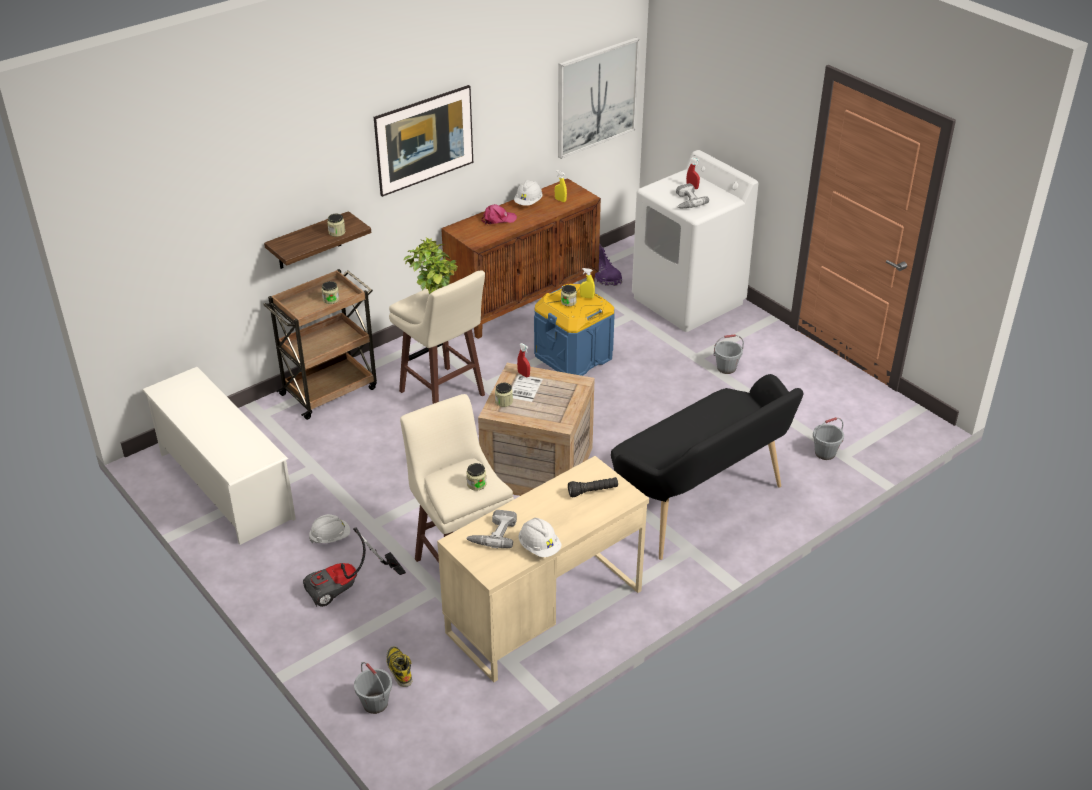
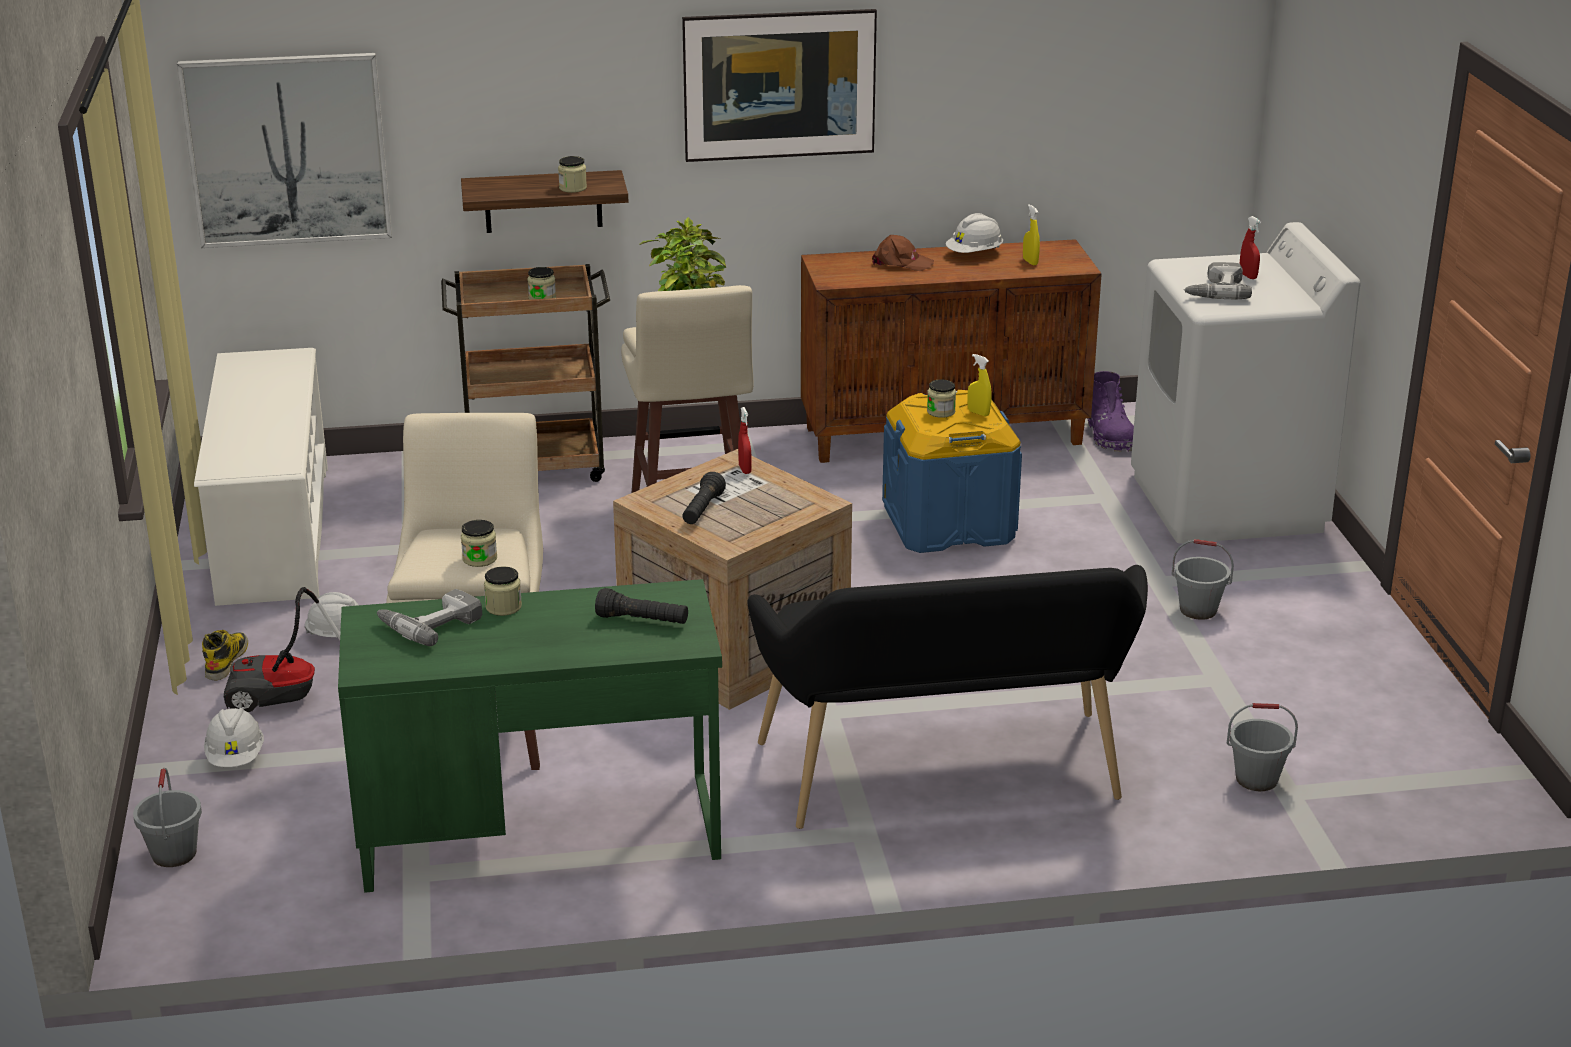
camera: 30 degrees right, 10 degrees down
(399, 668) = (253, 824): boot -> boot (226, 660)
(498, 219) = (901, 263): pink cap -> brown cap
(504, 401) = (674, 493): jar -> jar (503, 607)
(528, 408) = (702, 510): none -> black flashlight
(539, 547) = (475, 661): white hard hat -> white hard hat (236, 757)
(544, 611) = (539, 830): beige desk -> green desk
(596, 97) = (1151, 102): picture -> picture (287, 150)

